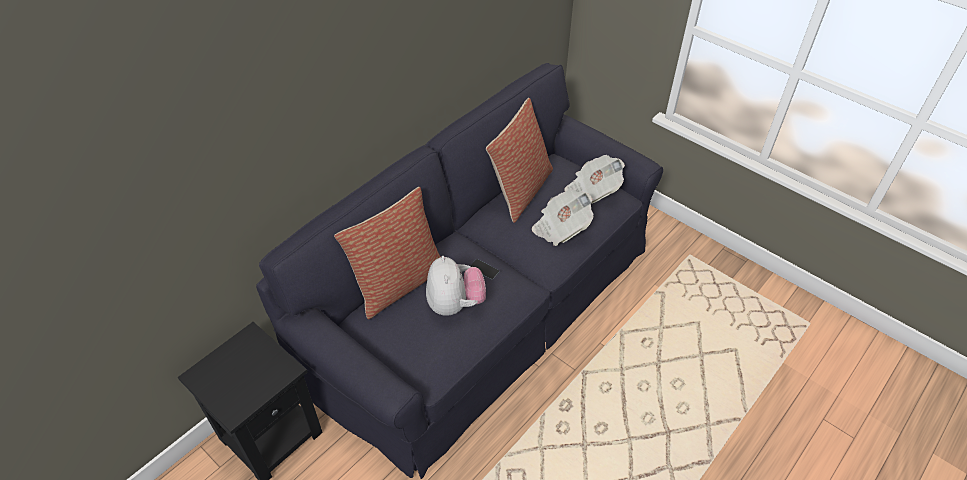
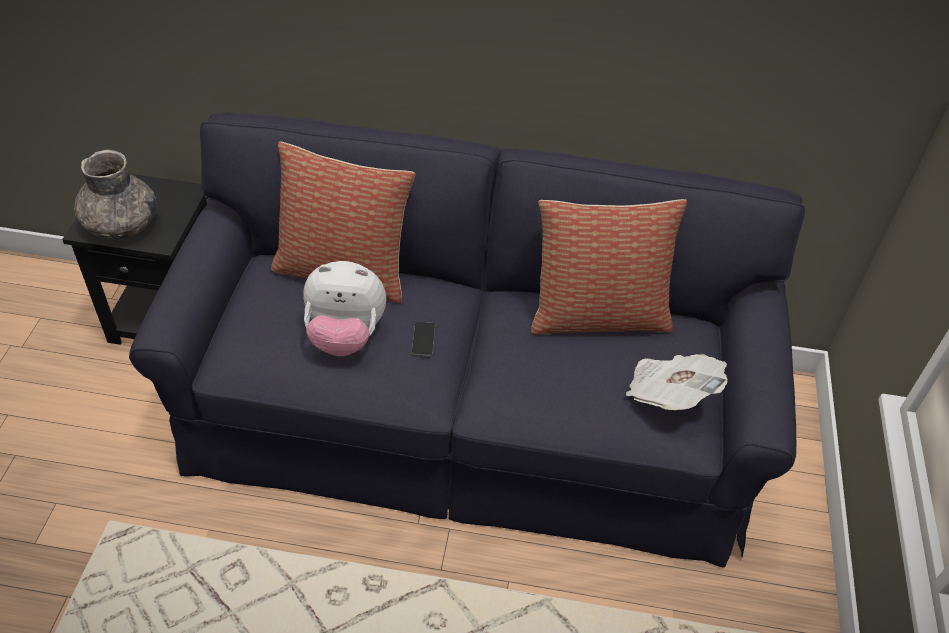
camera: 55 degrees right, 0 degrees up
(248, 388) = (121, 225): none -> grey vase
(455, 304) = (345, 336): plush toy -> plush toy turned 45 degrees clockwise
(561, 228) = (563, 387): newspaper -> none

